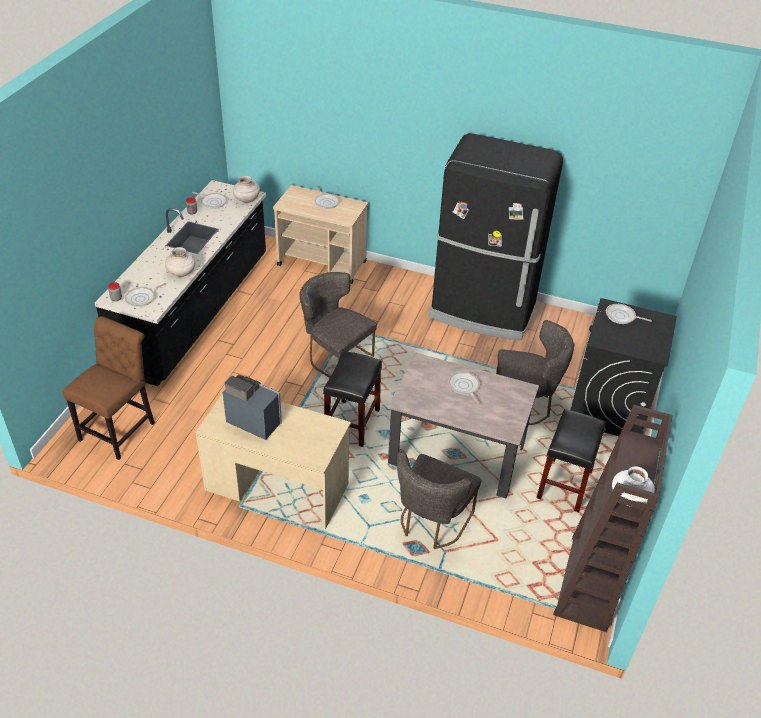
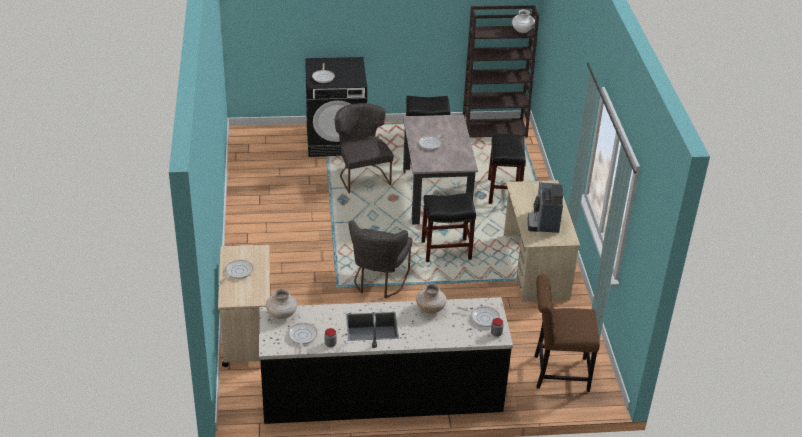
camera: 115 degrees left, 5 degrees down
(431, 523) = (504, 192): grey chair -> black stool
(482, 311) = (260, 217): black fridge -> none

